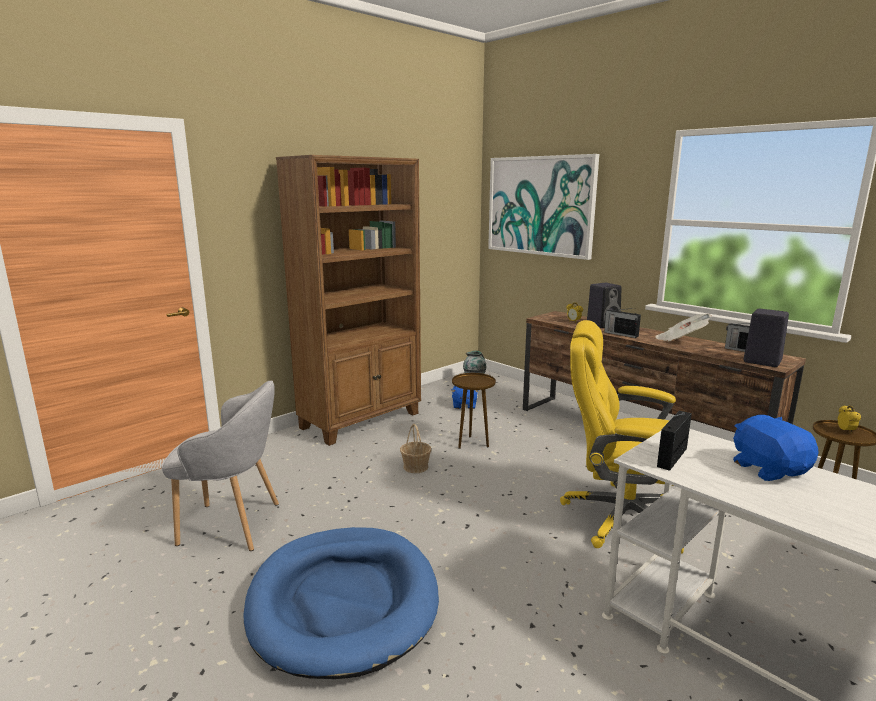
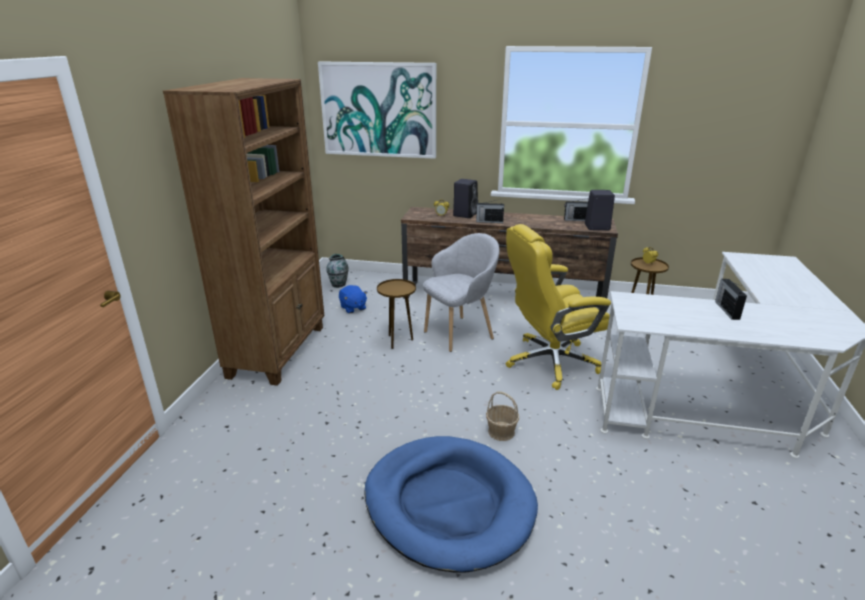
camera: 35 degrees left, 10 degrees up
(233, 525) = (282, 492): grey armchair -> grey armchair (460, 333)
(416, 467) = (377, 377): basket -> basket (501, 431)
(672, 457) = (642, 316): radio -> radio (727, 310)
(681, 340) = (532, 219): newspaper -> none
(768, 469) = (689, 308): blue plush toy -> none

